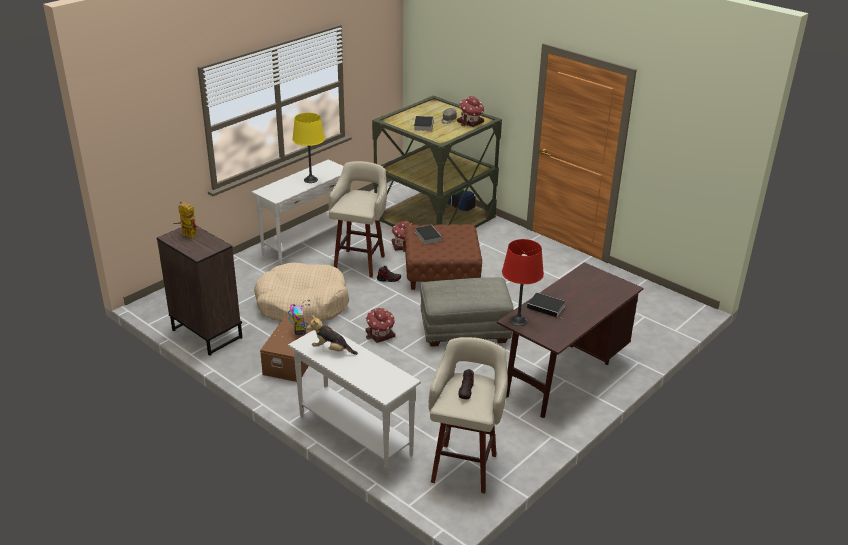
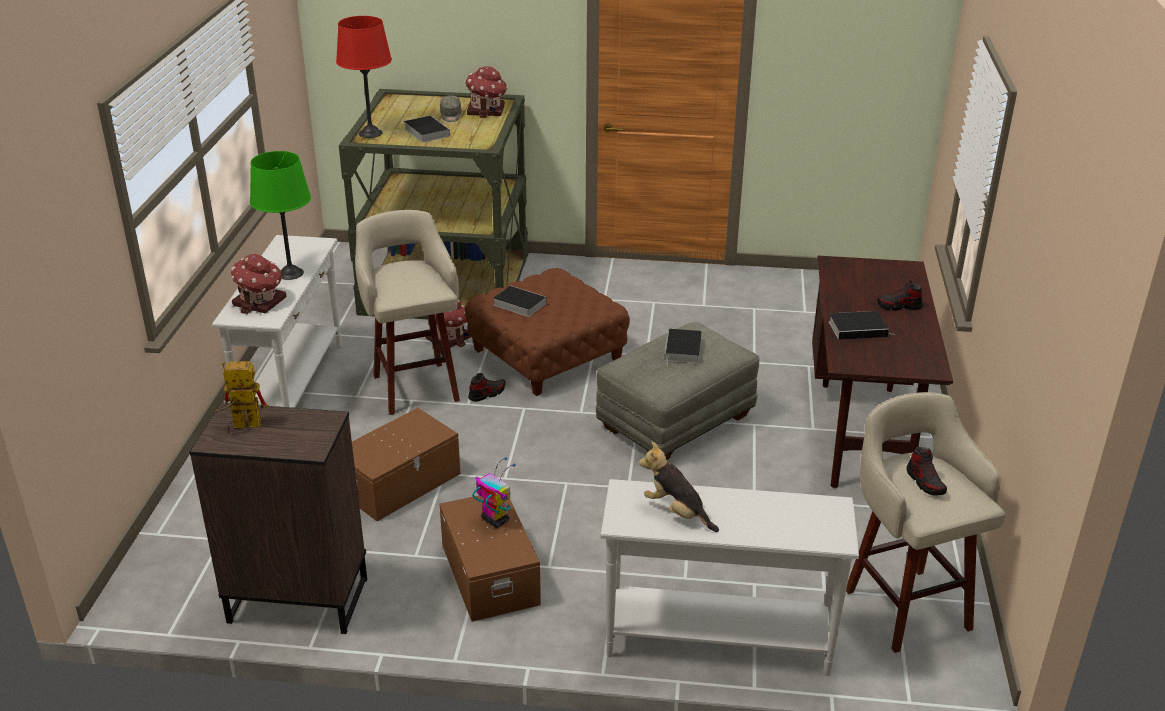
camera: 35 degrees left, 0 degrees up
(302, 304) = (401, 483): beige dog bed -> brown storage box
(310, 180) = (290, 273): yellow table lamp -> green table lamp
(331, 350) = (677, 512): plush toy -> plush toy turned 60 degrees clockwise
(380, 334) = (572, 478): toy house -> toy house (260, 302)
(471, 288) = (683, 350): none -> book
(518, 321) = (852, 360): red table lamp -> red table lamp (370, 133)
(588, 305) = (899, 306): none -> shoe

